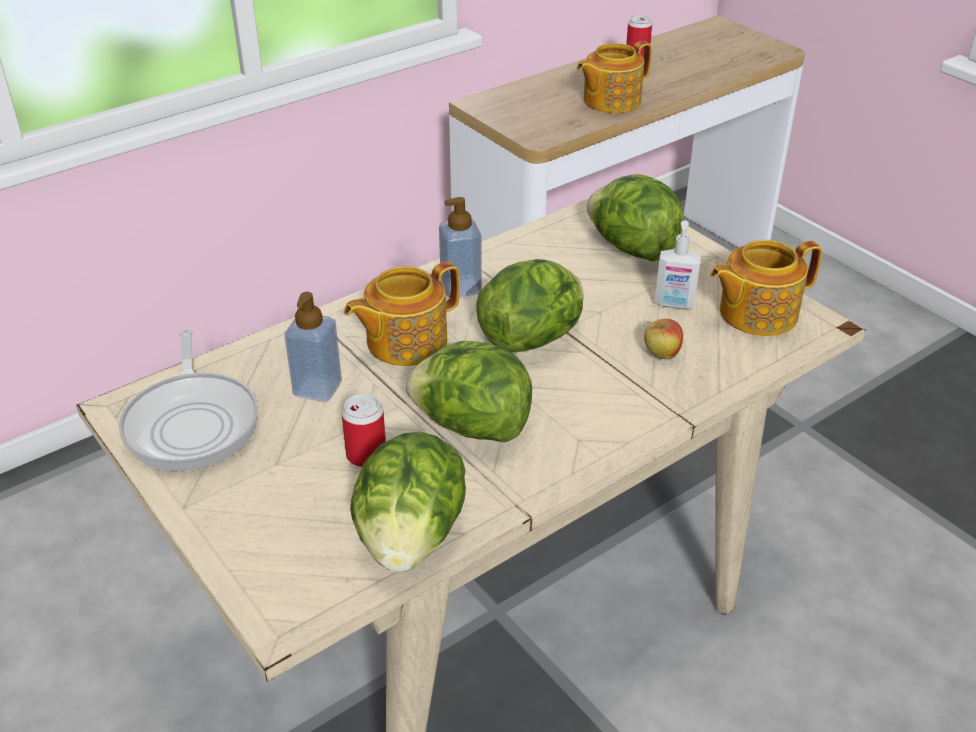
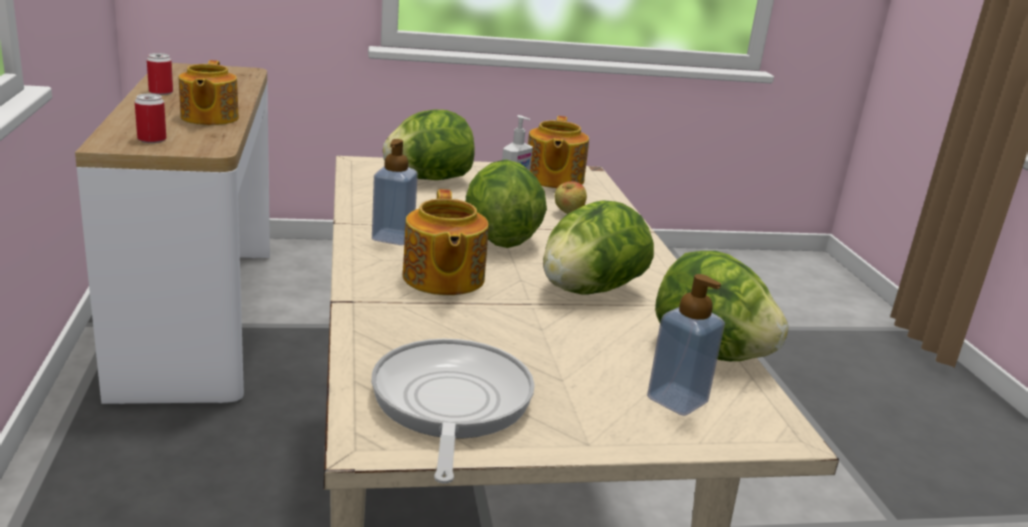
camera: 65 degrees left, 15 degrees down
(192, 422) = (450, 404): frying pan -> frying pan turned 105 degrees counterclockwise
(317, 388) = (466, 331): soap dispenser -> soap dispenser (677, 400)
(366, 455) = (587, 338): can -> can (152, 140)

